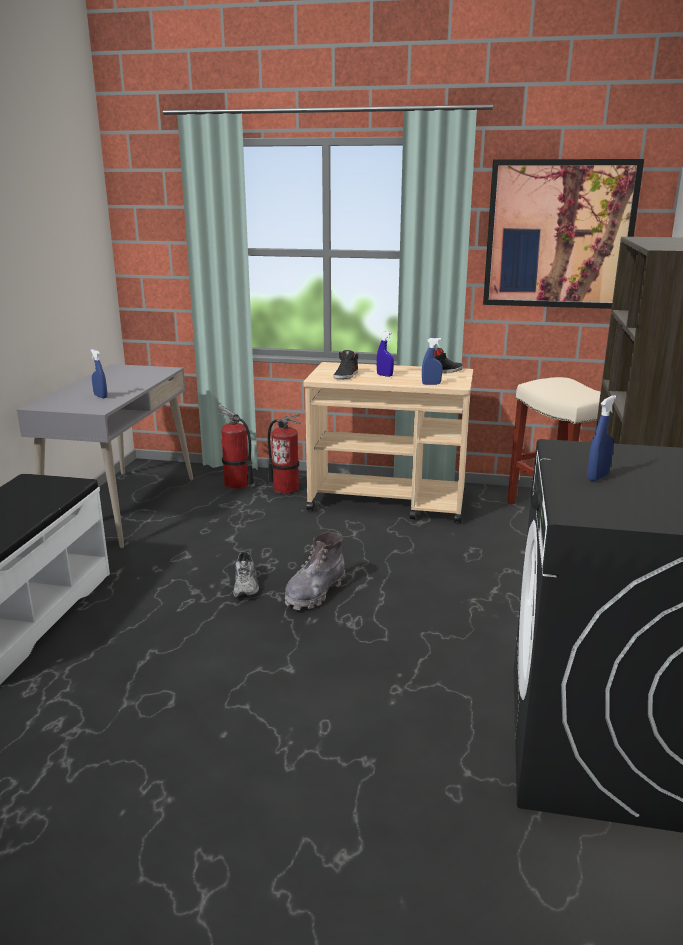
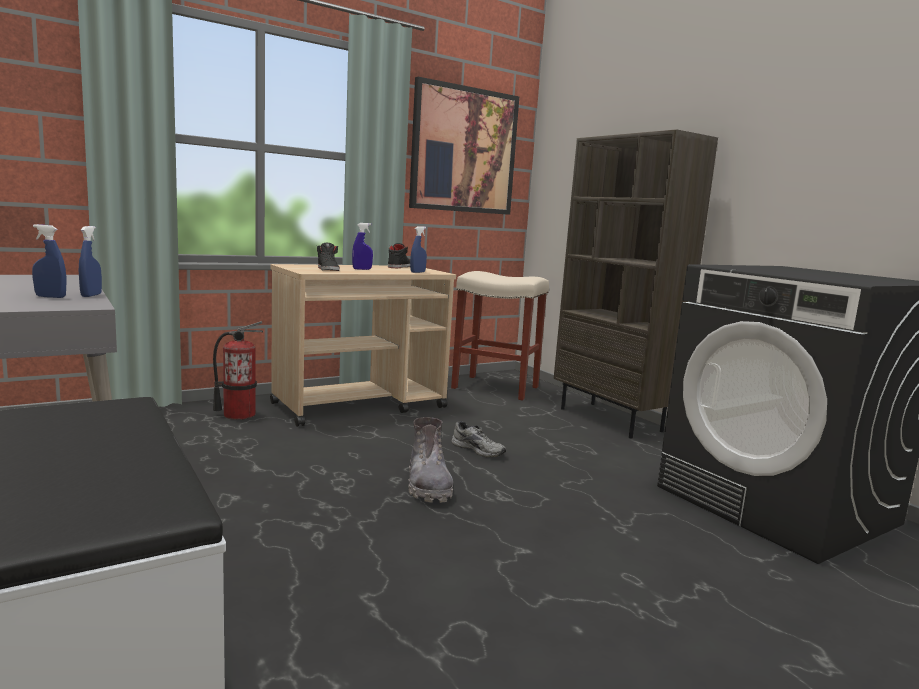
camera: 45 degrees left, 10 degrees down
(237, 484) = (172, 422): fire extinguisher -> none
(247, 585) = (354, 501): grey shoe -> grey shoe (479, 449)
(597, 477) = (790, 273): blue spray bottle -> blue spray bottle (91, 295)

